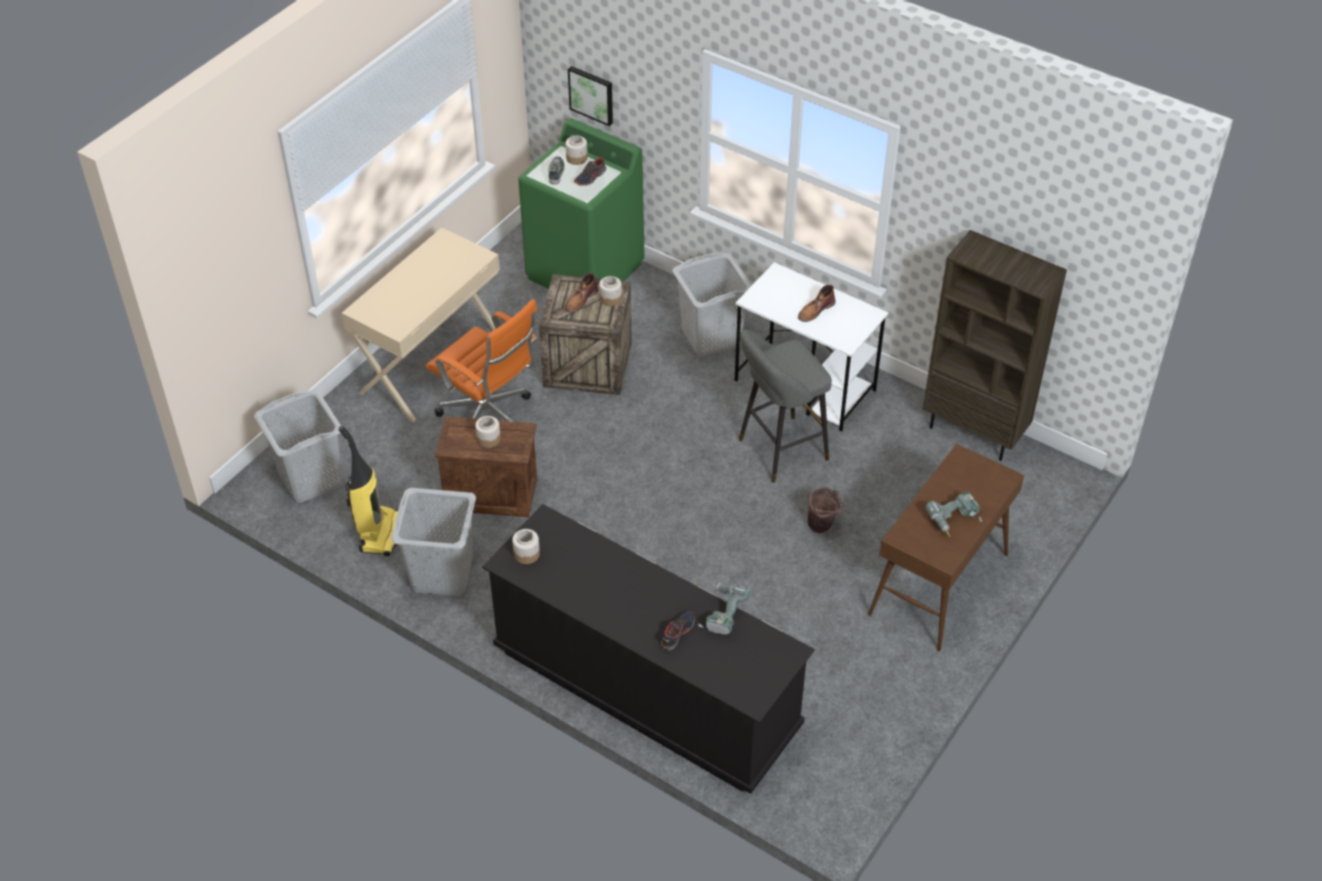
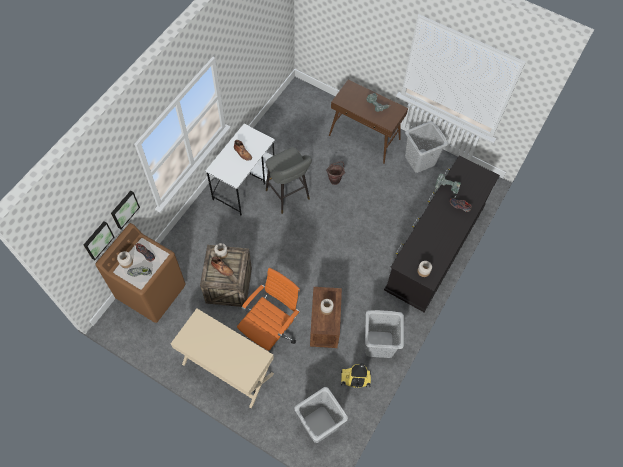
camera: 95 degrees left, 15 degrees up
(585, 271) = (152, 291): green washing machine -> brown washing machine
(646, 117) = (124, 209): none -> picture
(710, 337) = (208, 227): grey laundry basket -> grey laundry basket (420, 160)
(975, 432) = (274, 118): brown bookcase -> none

